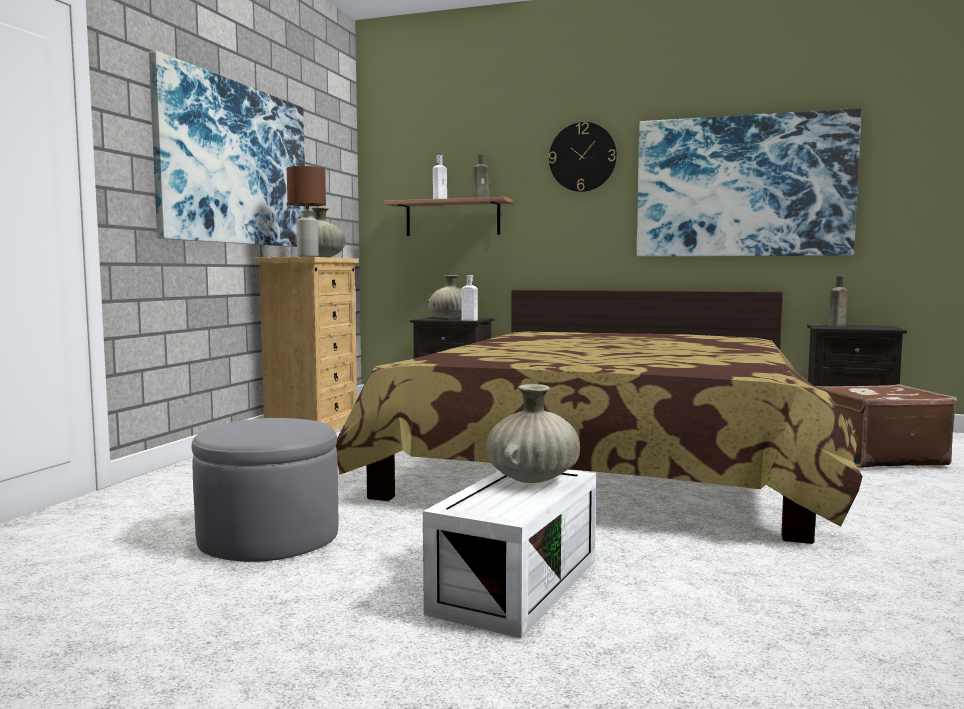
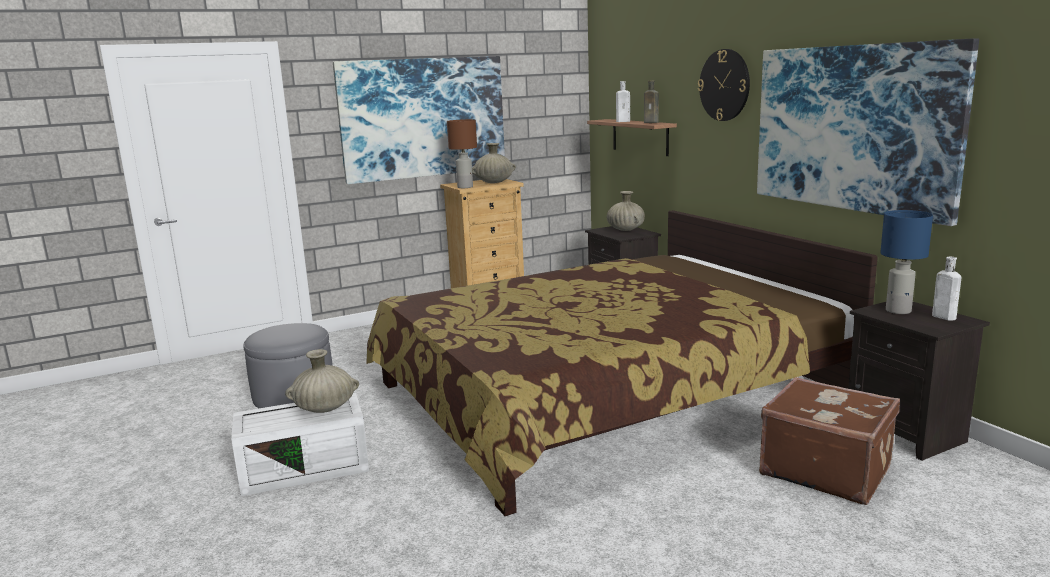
camera: 45 degrees right, 10 degrees up
(468, 320) = (620, 237): white bottle -> white bottle (942, 316)
(836, 326) = (898, 311): brown bottle -> blue table lamp

